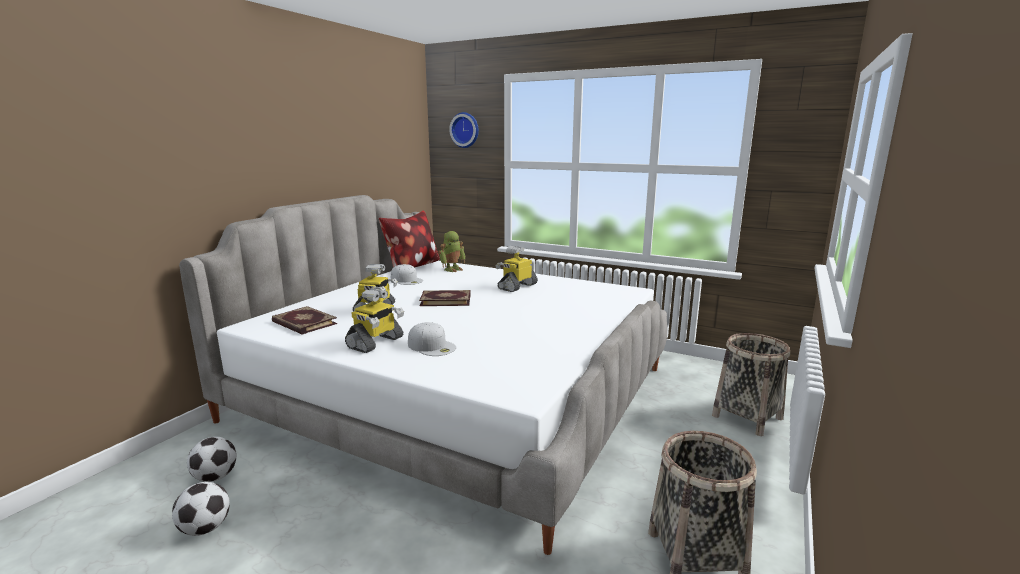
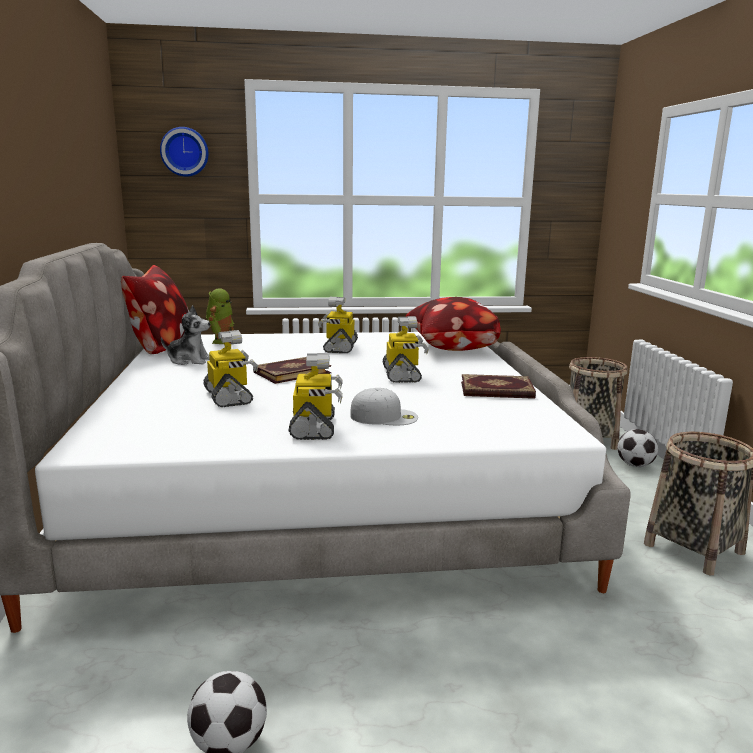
camera: 35 degrees left, 0 degrees up
(215, 477) = (140, 688): football -> football (635, 465)
(303, 323) = (163, 429): book -> book (496, 390)
(407, 280) = (189, 360): white cap -> plush toy
(513, 317) = (402, 375): none -> toy robot
(599, 302) = (450, 348): none -> pillow

